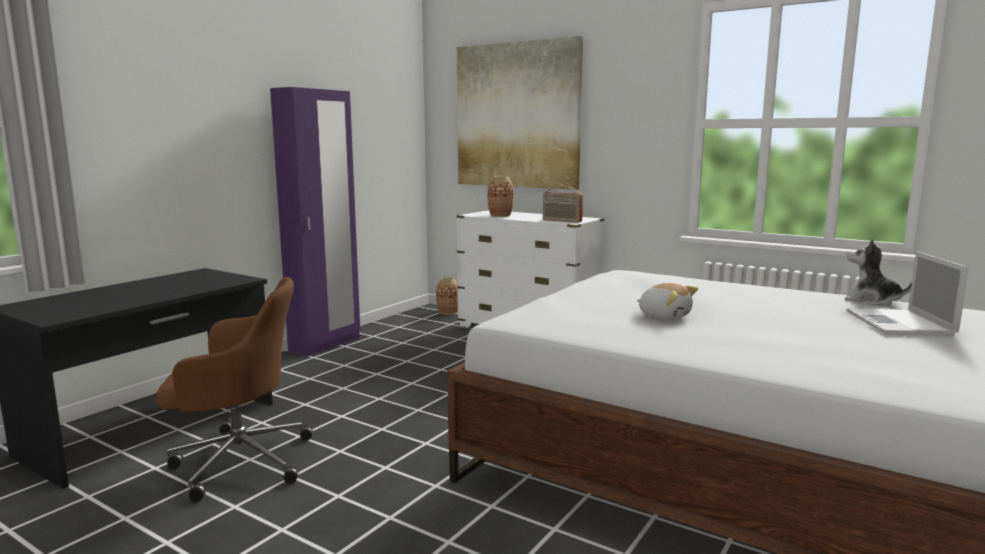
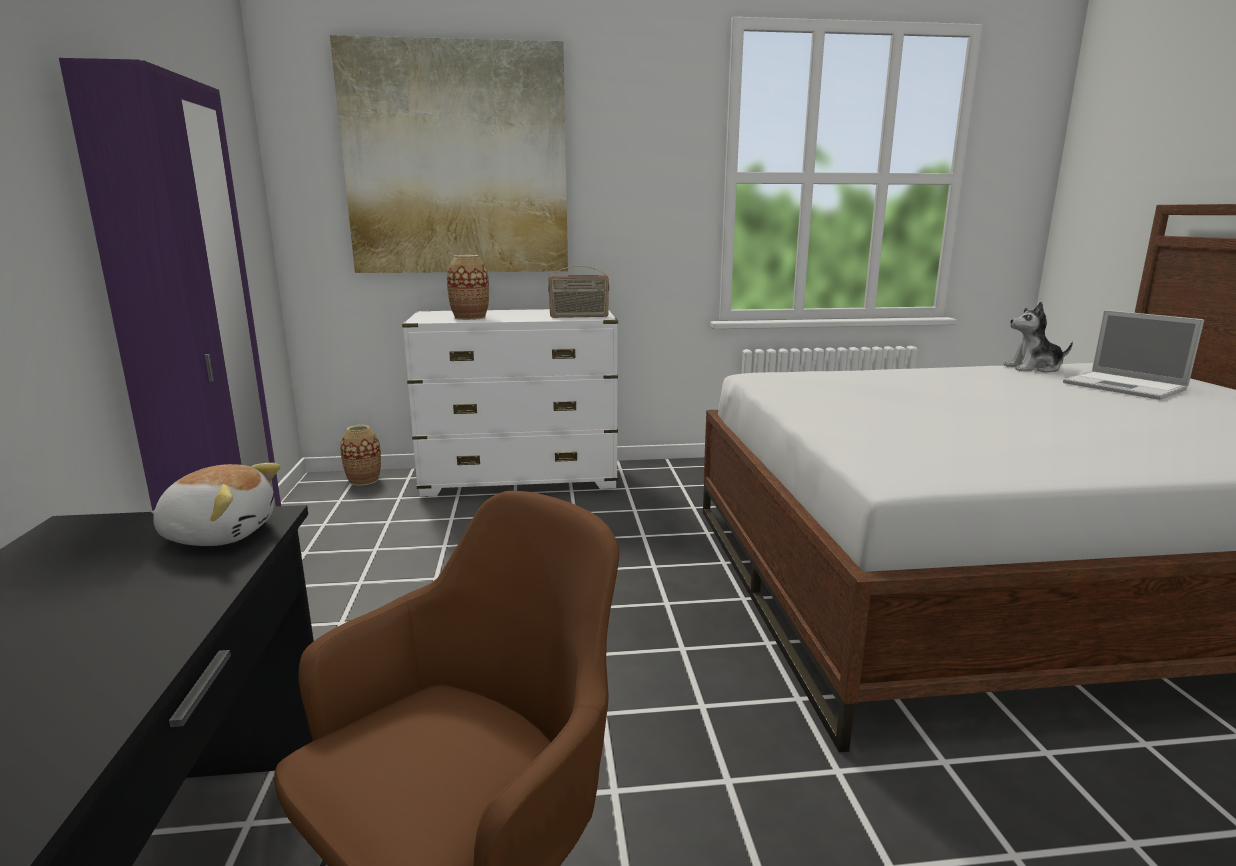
camera: 40 degrees left, 5 degrees up
(664, 316) = (985, 423): plush toy -> plush toy (220, 533)

